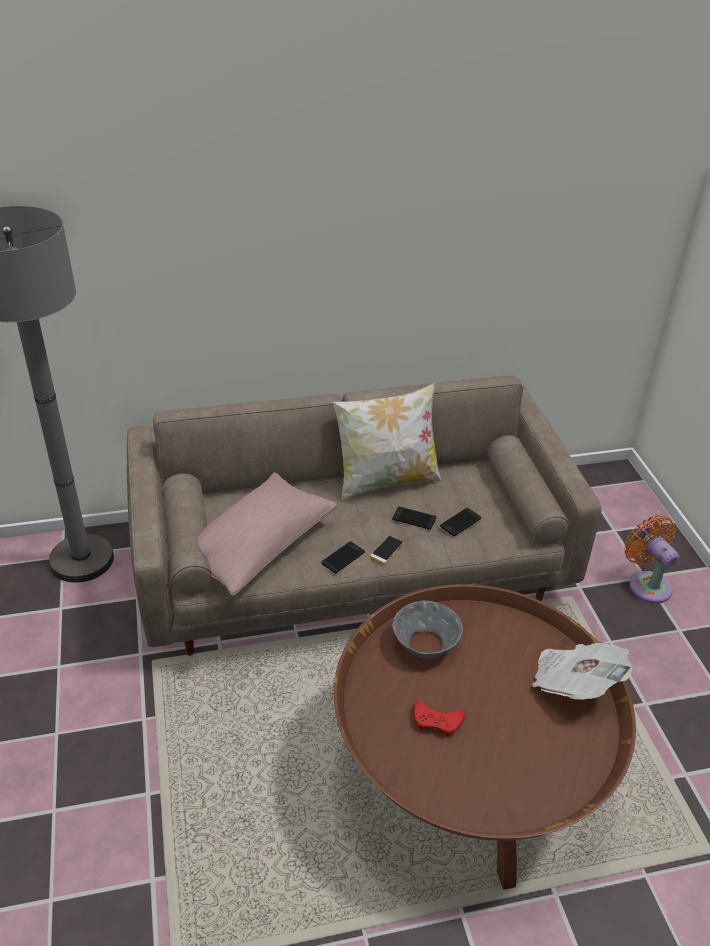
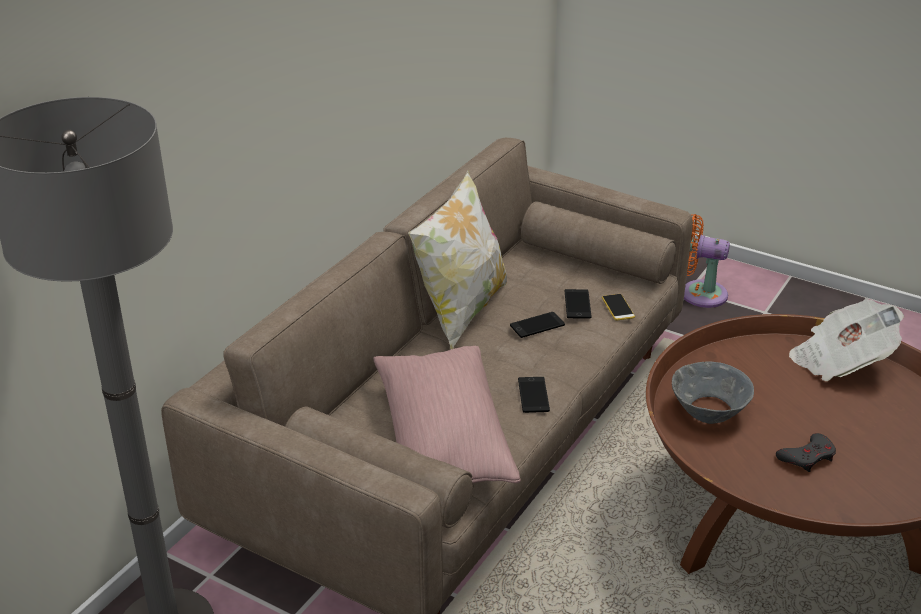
camera: 45 degrees left, 5 degrees down
(386, 550) = (557, 364): phone -> phone (618, 307)
(437, 721) = (807, 457): red game controller -> grey game controller

